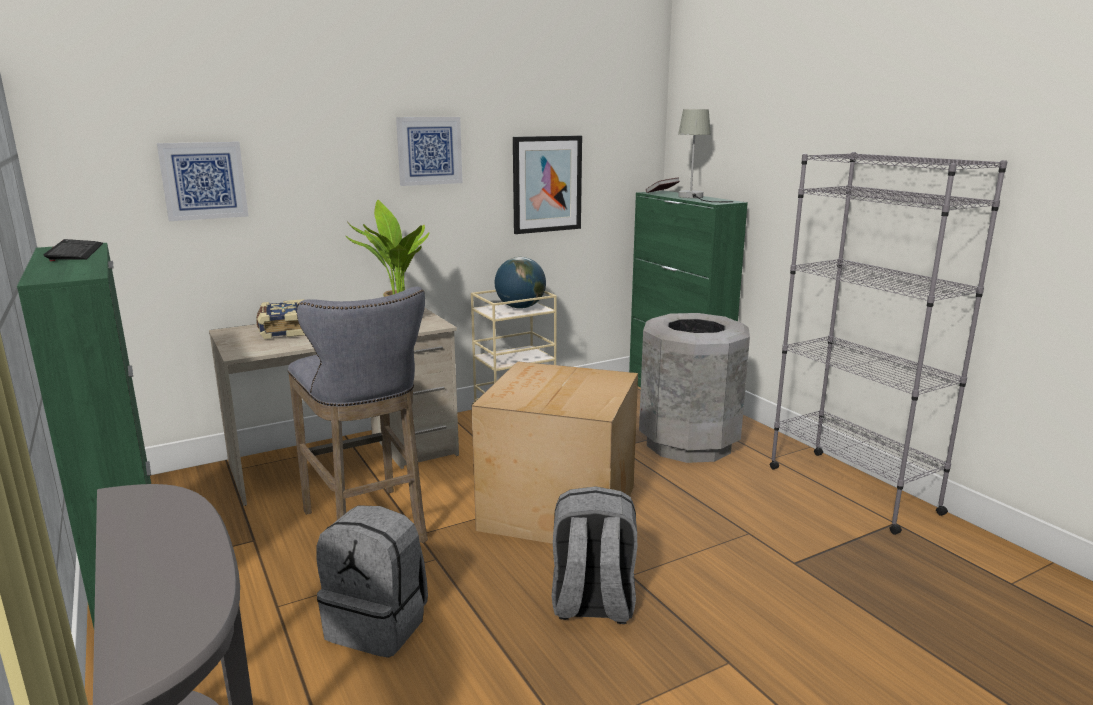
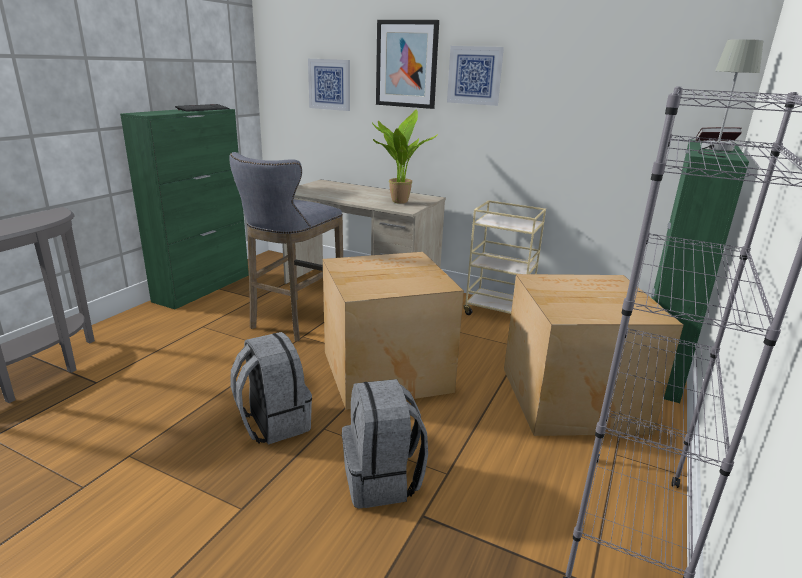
camera: 55 degrees right, 5 degrees up
(283, 330) = (340, 188): book -> none
(379, 625) = (203, 358): grey backpack -> grey backpack (382, 480)
(520, 307) = (516, 223): globe -> none
(547, 184) = (583, 117): picture -> picture (406, 64)
(688, 444) = (569, 398): grey trash can -> cardboard box

